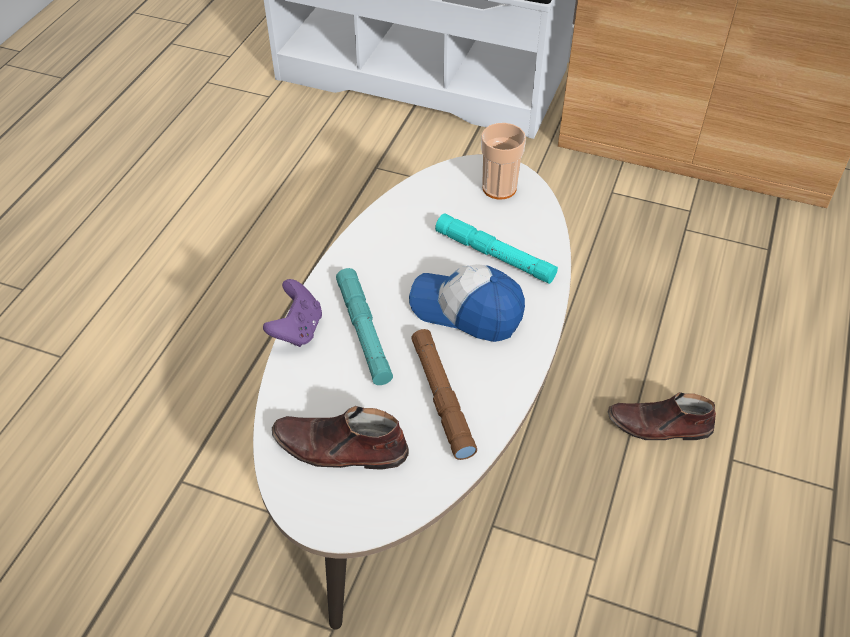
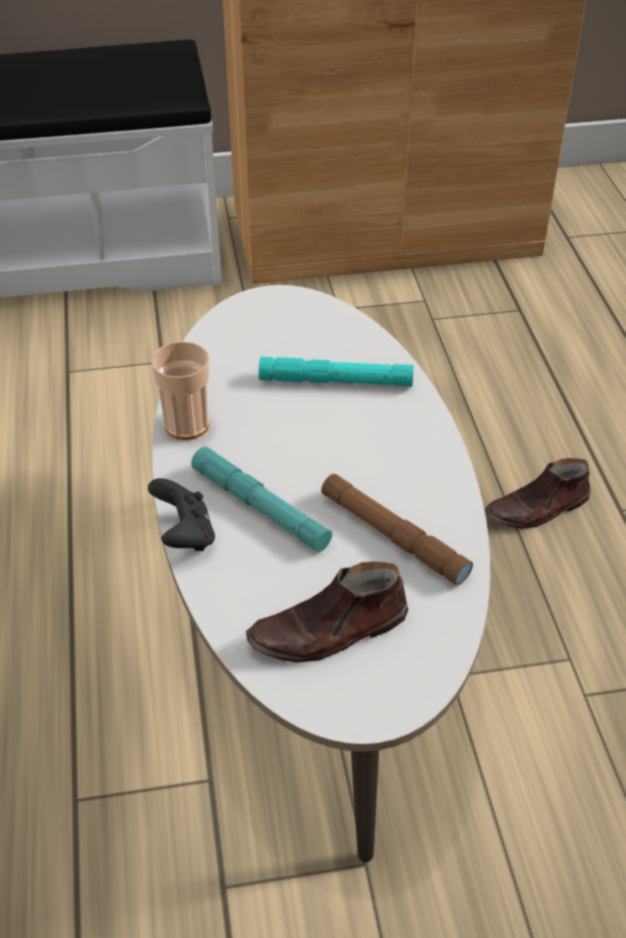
camera: 30 degrees left, 5 degrees down
(297, 329) = (185, 535): purple game controller -> black game controller
(467, 310) = (350, 443): cap -> none
(499, 188) = (289, 316): cup -> cup (187, 425)

